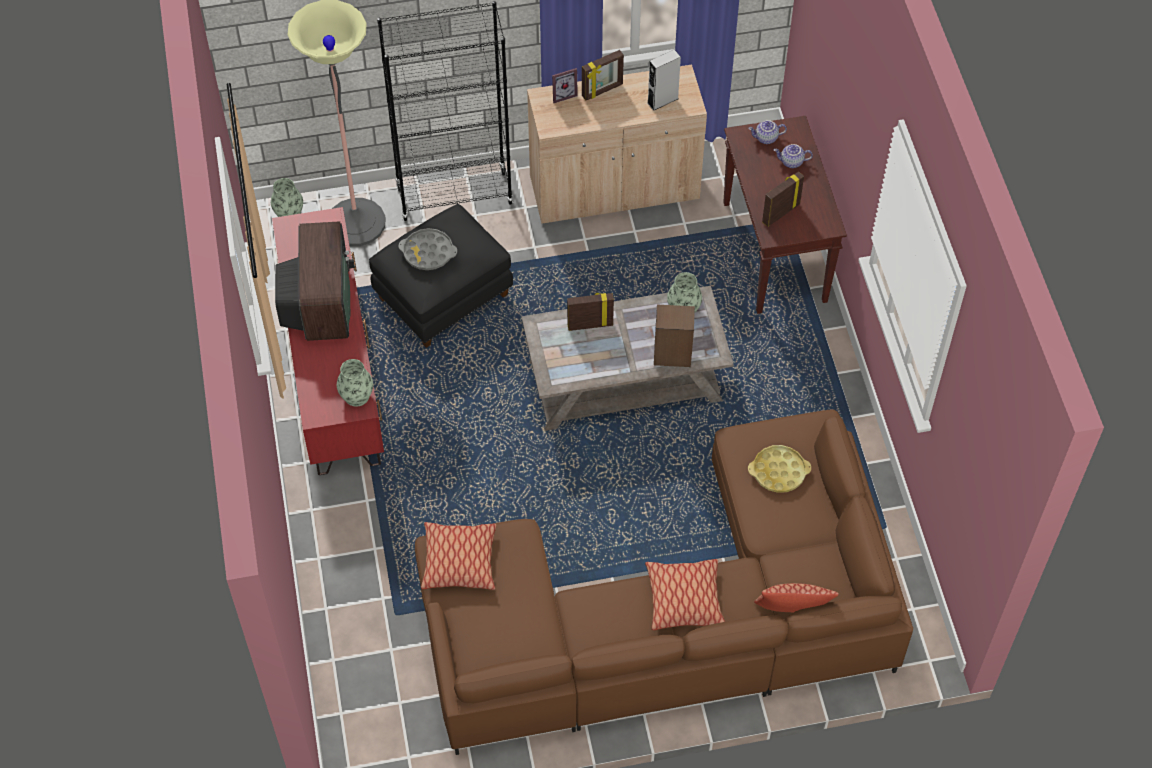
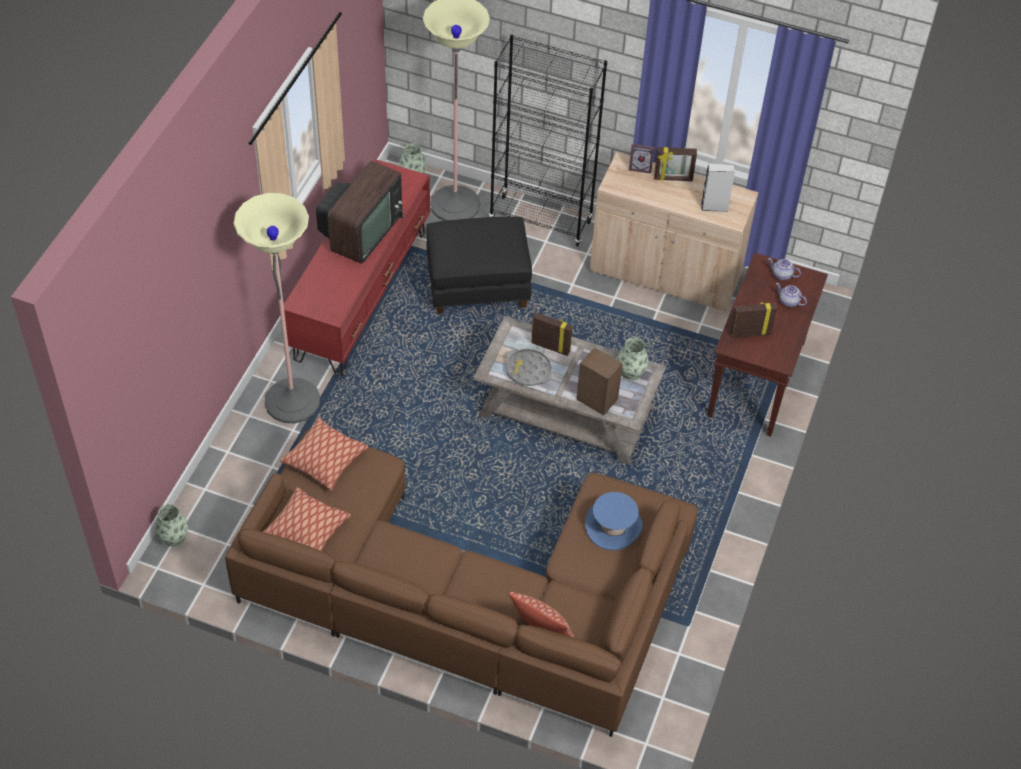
camera: 30 degrees right, 5 degrees down
(351, 519) = (292, 401): none -> floor lamp
(356, 396) = (336, 305): vase -> vase (173, 537)
(428, 253) = (469, 237): grey tray -> grey tray (528, 370)
(684, 599) = (467, 577): pillow -> pillow (306, 531)
(779, 472) = (613, 526): yellow tray -> blue hat

